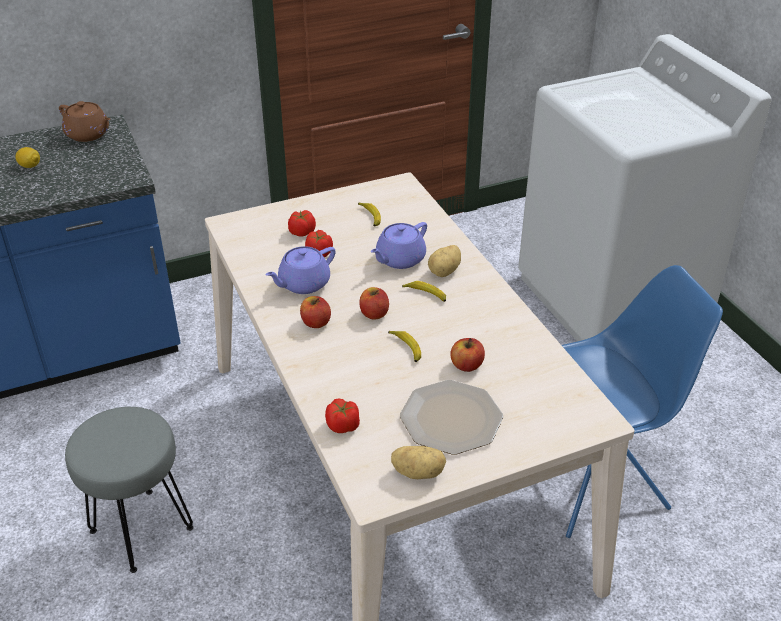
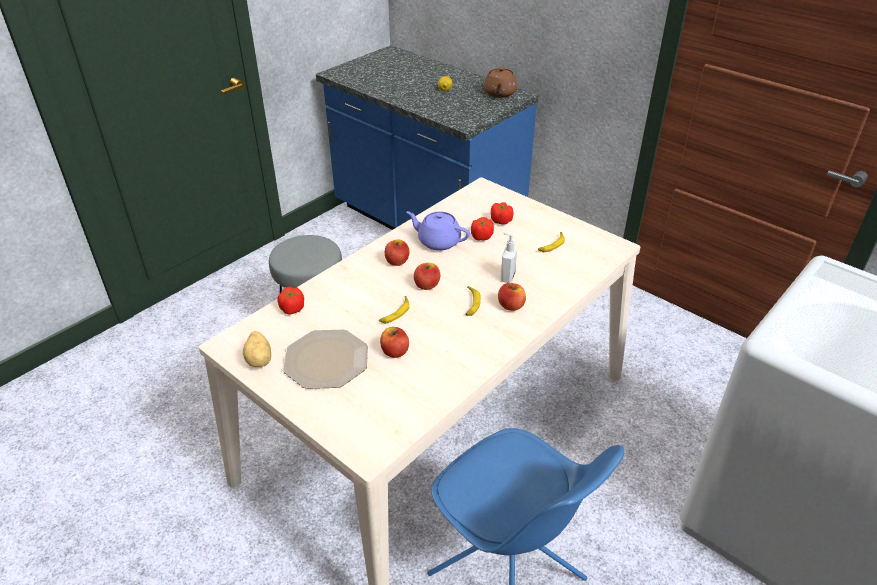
camera: 65 degrees right, 0 degrees up
(399, 259) = (507, 277): purple teapot -> soap dispenser
(445, 271) = (511, 306): potato -> apple

